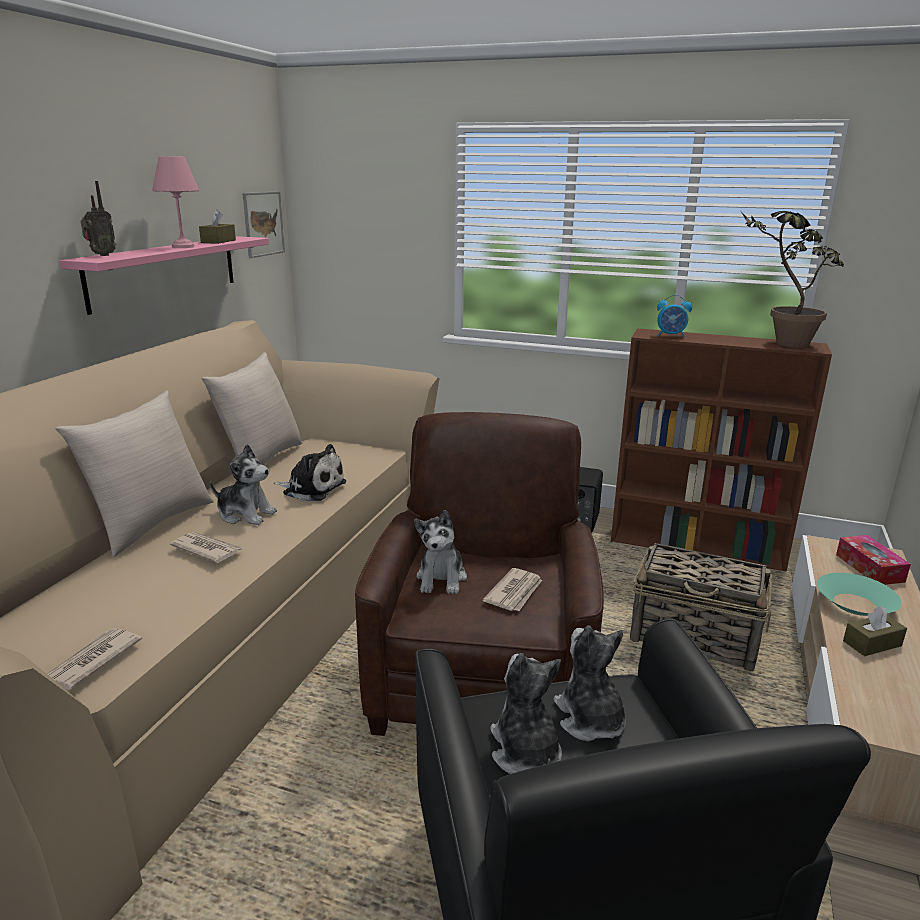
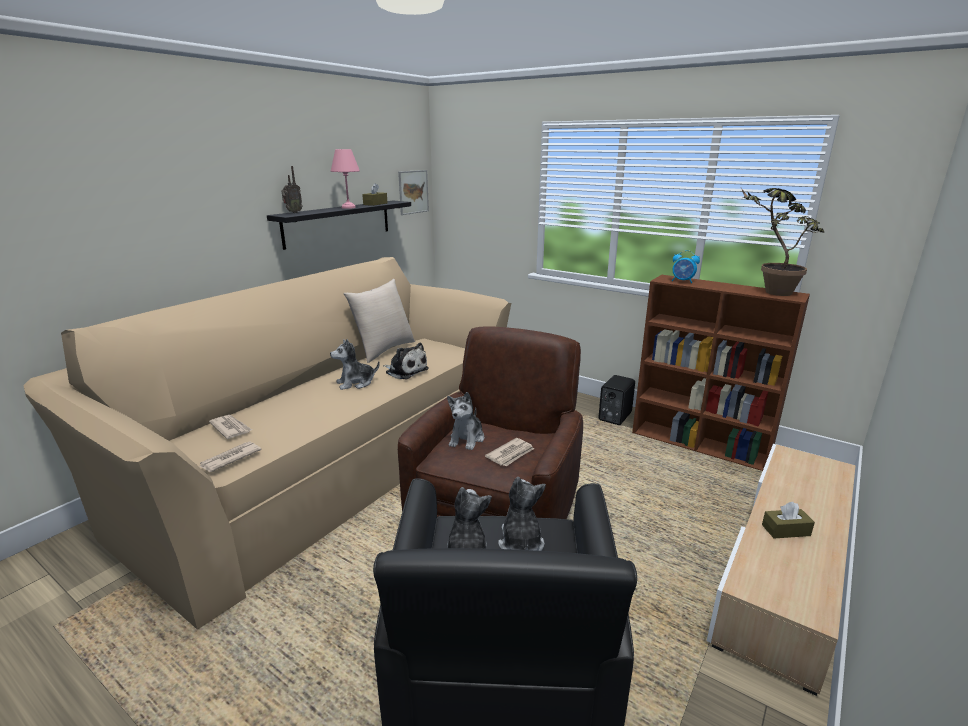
camera: 15 degrees right, 0 degrees up
(151, 523) = (299, 383): beige pillow -> none
(165, 271) = (338, 223): pink shelf -> black shelf
(207, 549) = (322, 402): newspaper -> newspaper (231, 428)
(245, 514) = (355, 383): plush toy -> plush toy turned 120 degrees clockwise
(695, 637) = (667, 509): basket -> none
(855, 604) = (788, 500): turquoise bowl -> none
(869, 568) = (817, 475): tissue box -> none

